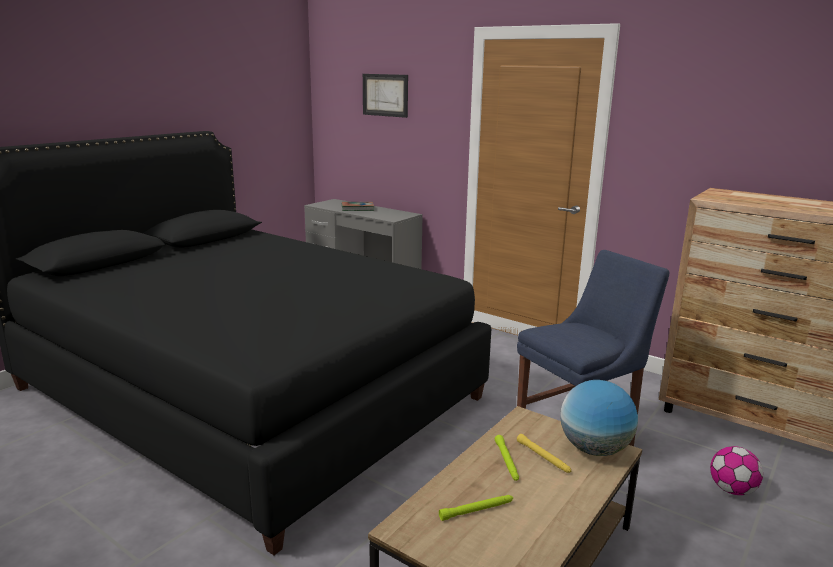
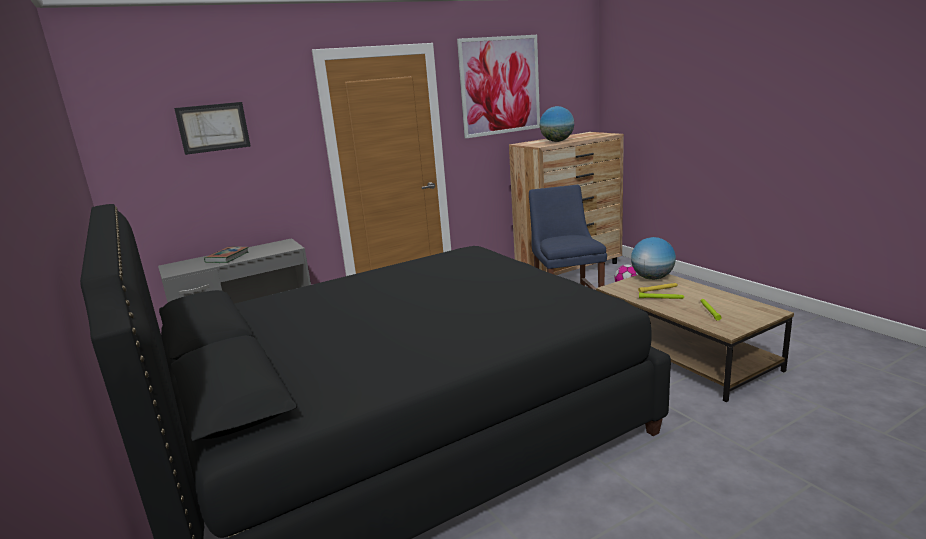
camera: 65 degrees left, 0 degrees up
(723, 95) = (500, 86): none -> picture
(764, 202) = (557, 141): none -> globe

